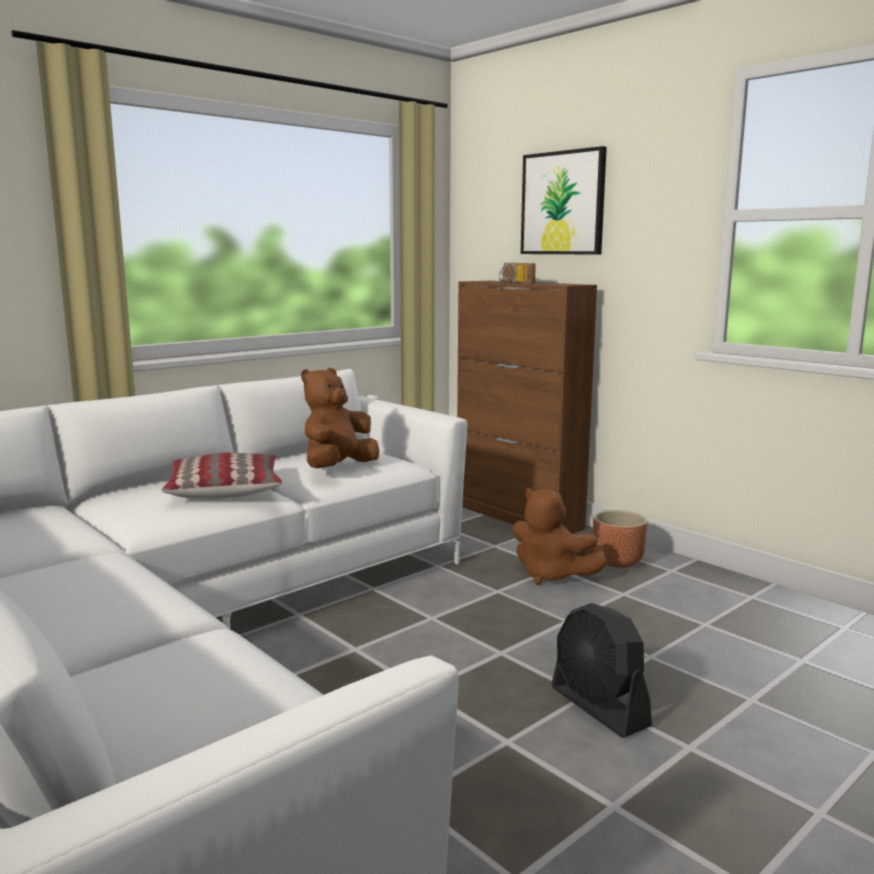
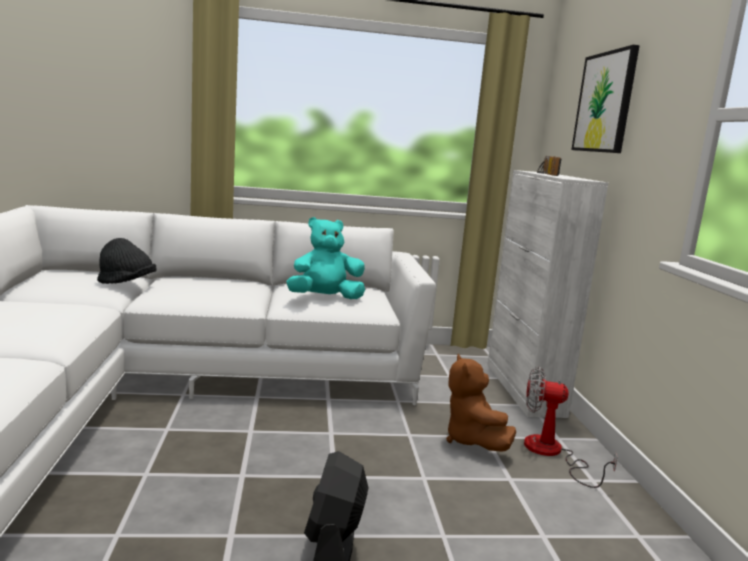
camera: 35 degrees right, 0 degrees up
(74, 517) = (127, 284): none -> black hat
(224, 489) = (231, 291): pillow -> none
(338, 468) = (325, 298): brown plush toy -> turquoise plush toy
(518, 517) = (524, 389): brown cabinet -> white cabinet
(618, 562) = (552, 453): brown planter -> fan

